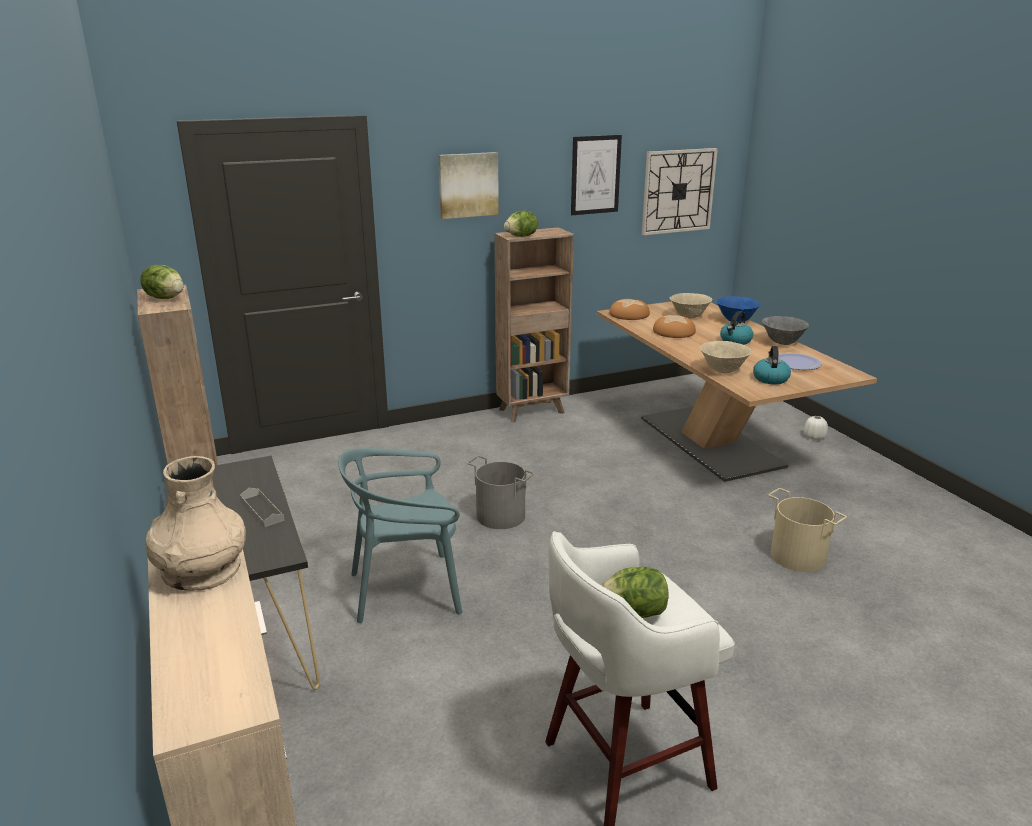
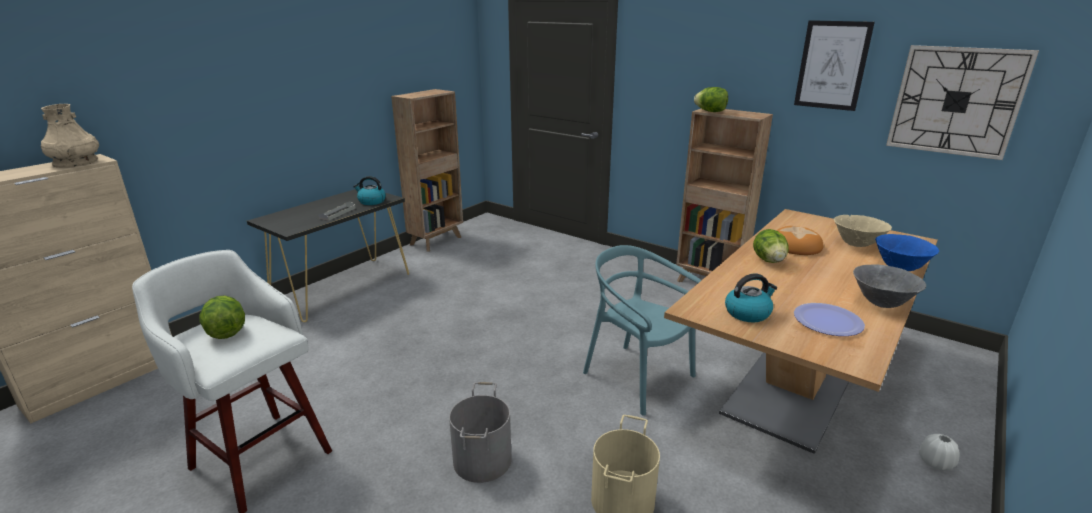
camera: 60 degrees right, 0 degrees up
(165, 298) = (424, 93): lettuce -> lettuce (769, 261)
(406, 590) = (413, 316): turquoise chair -> turquoise chair (637, 377)
(468, 185) = (691, 58): picture -> none
(501, 515) = (532, 319): grey bucket -> grey bucket (483, 460)
(629, 314) = (803, 221): bread -> none
(723, 371) = (727, 286): beige bowl -> none
(735, 341) = (832, 278): kettle -> kettle (371, 201)

